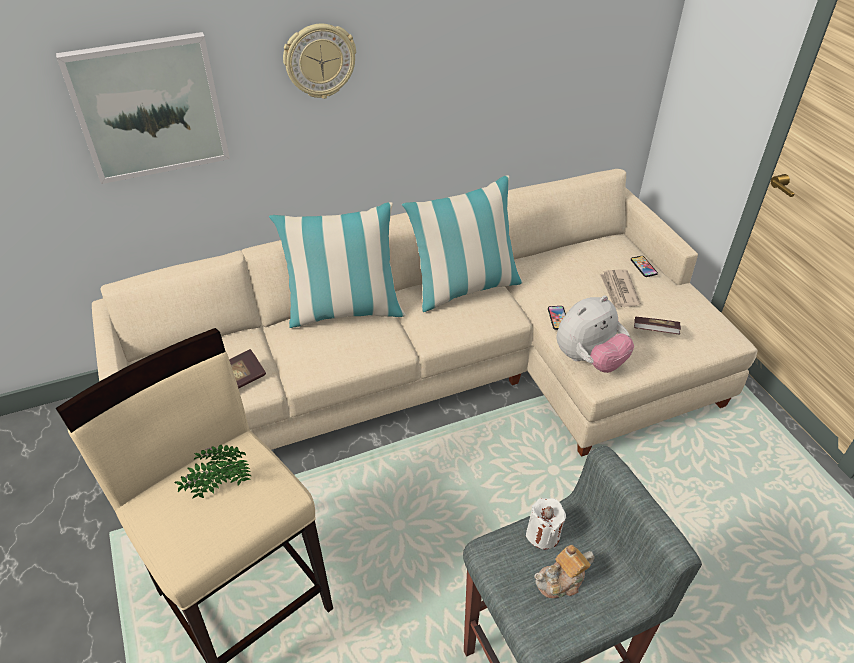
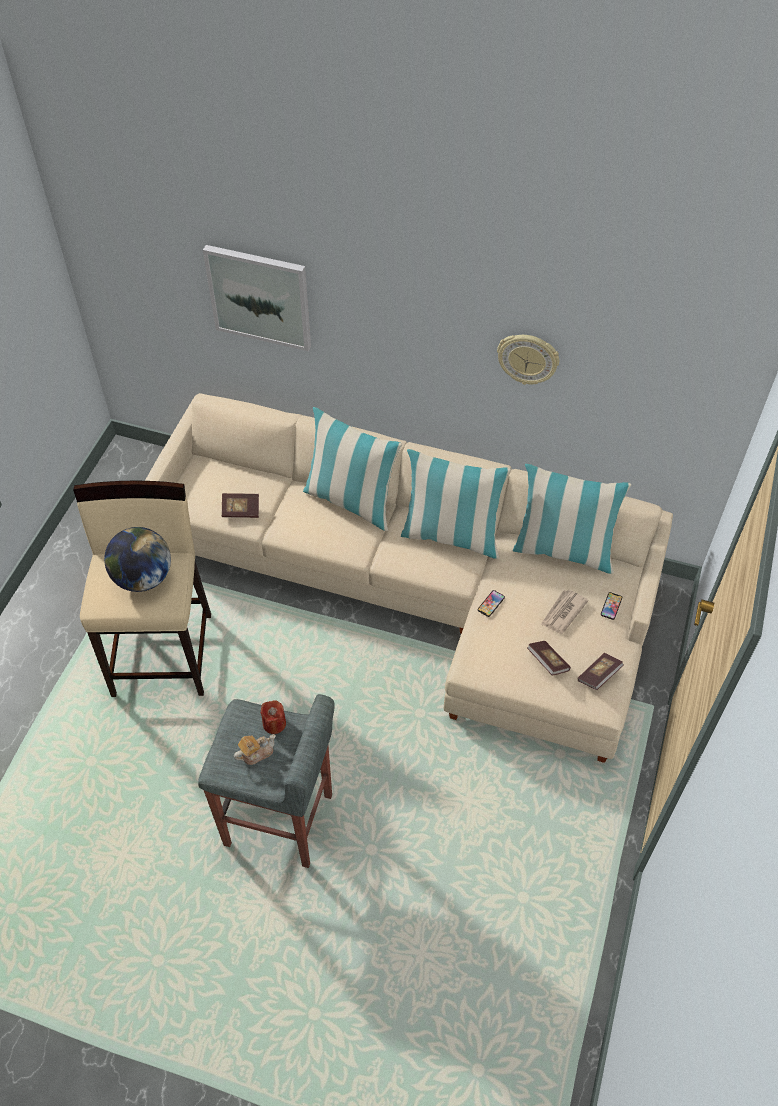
camera: 40 degrees right, 10 degrees up
(218, 488) = (143, 578): potted plant -> globe
(319, 61) = (391, 314): wall clock -> wall clock (528, 358)
(543, 534) = (274, 723): white candle -> red candle
(561, 581) = (256, 753): teapot -> teapot turned 135 degrees clockwise
(562, 250) = (563, 550): none -> pillow
(589, 360) = (476, 649): plush toy -> none
(700, 318) = (599, 676): none -> book

